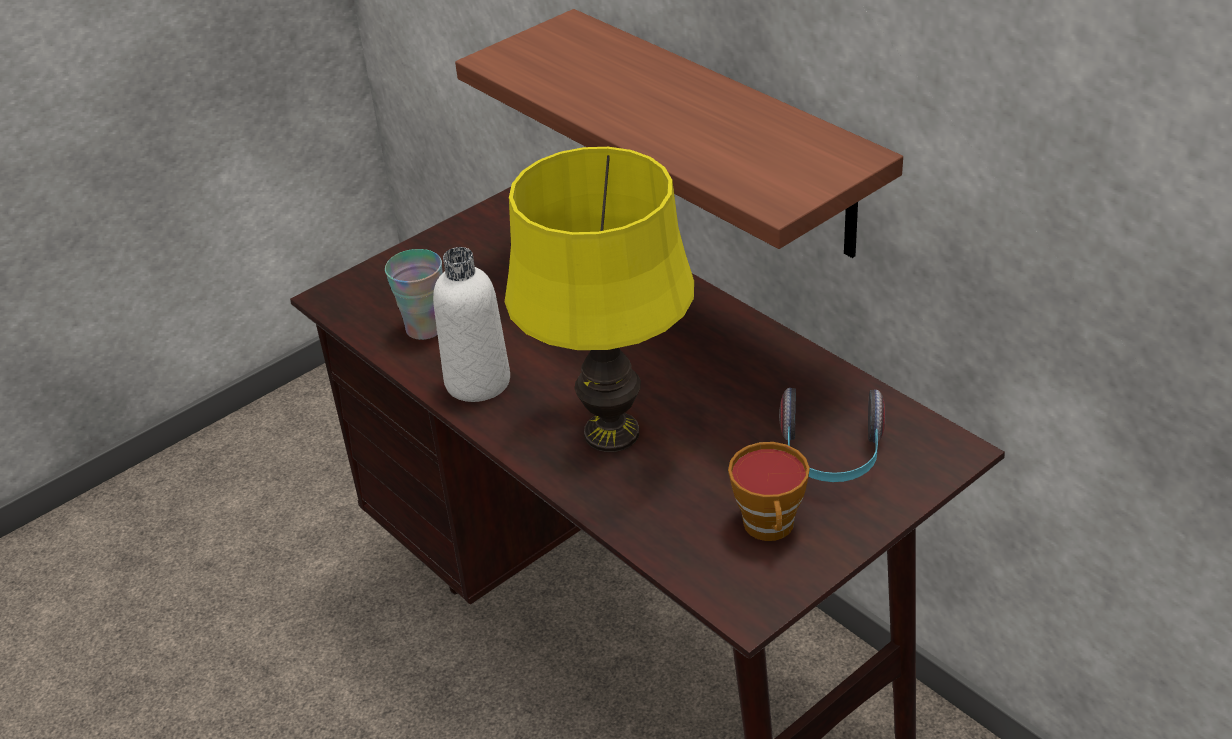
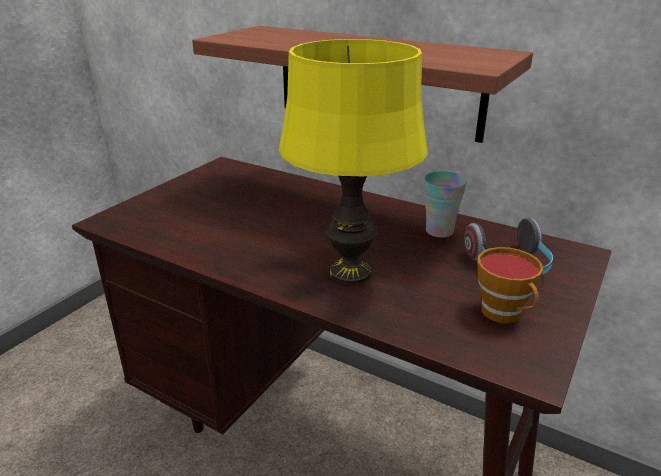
camera: 20 degrees left, 10 degrees down
(424, 328) = (182, 230): cup -> cup (439, 231)
(477, 382) = (234, 255): white bottle -> none

